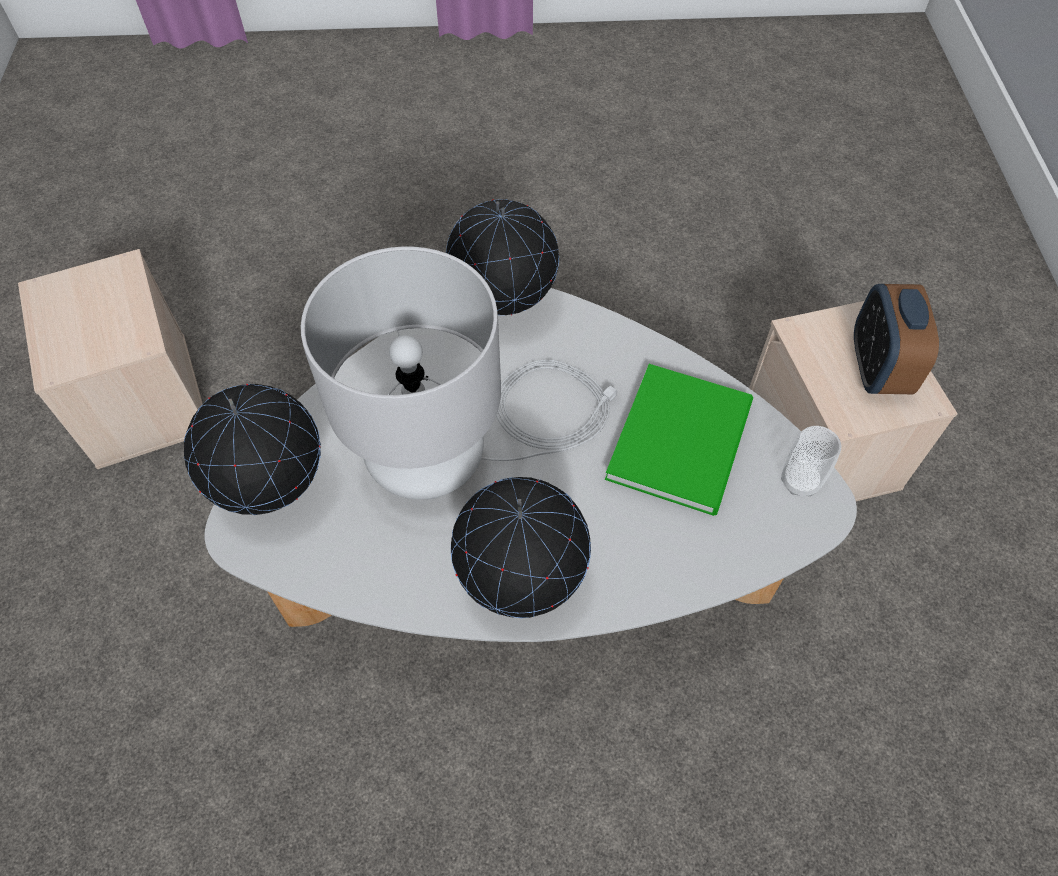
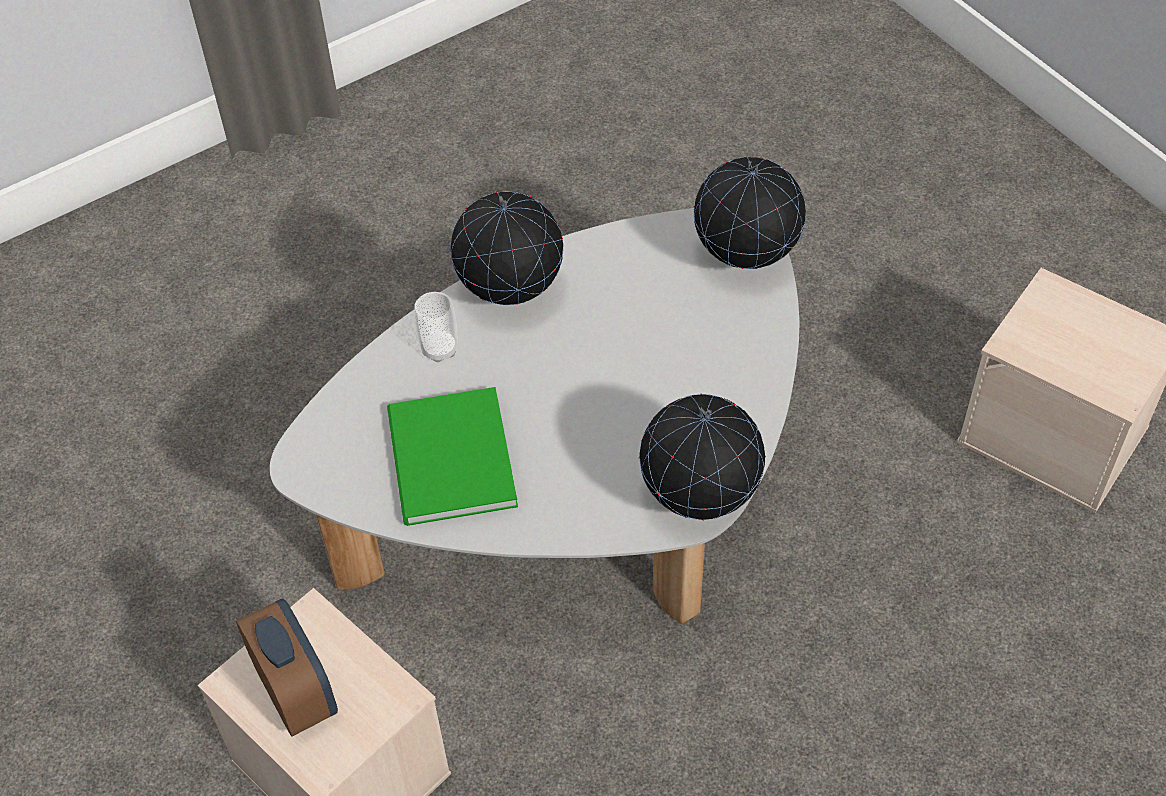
camera: 150 degrees right, 5 degrees down
(477, 443) = (621, 370): white table lamp -> none
(800, 481) = (329, 476): cup -> cup (439, 349)

